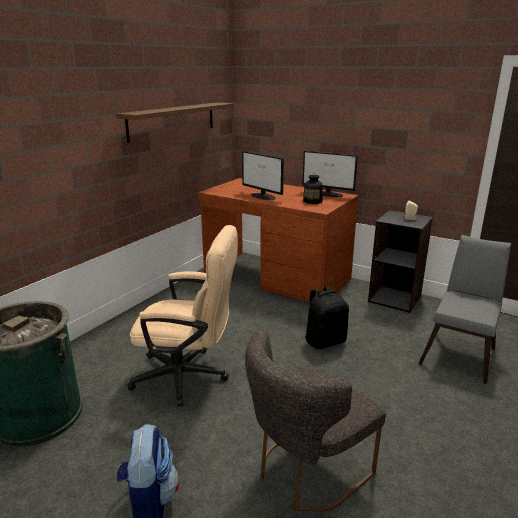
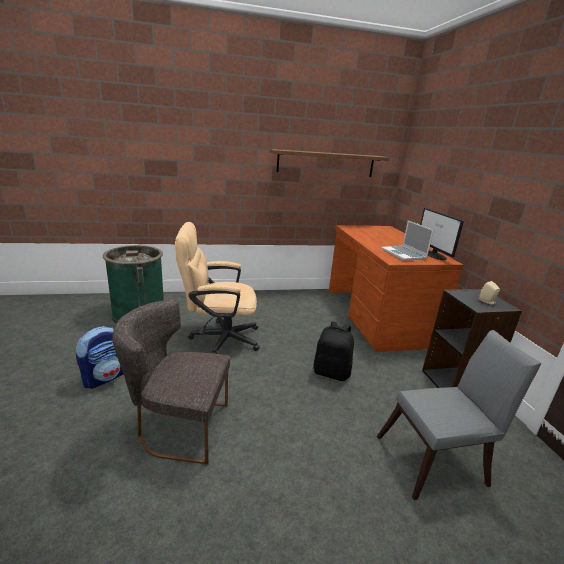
camera: 45 degrees right, 0 degrees up
(189, 376) = (219, 338): beige office chair -> beige office chair turned 120 degrees clockwise
(263, 196) = (373, 240): monitor -> none
(313, 201) = (404, 254): bottle -> laptop

